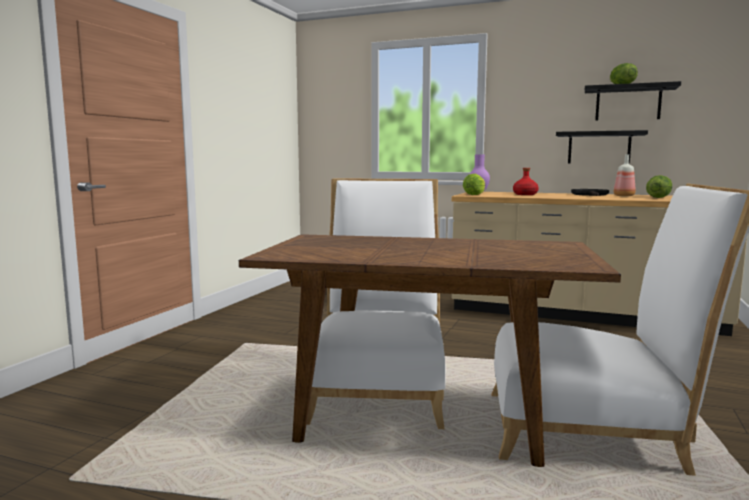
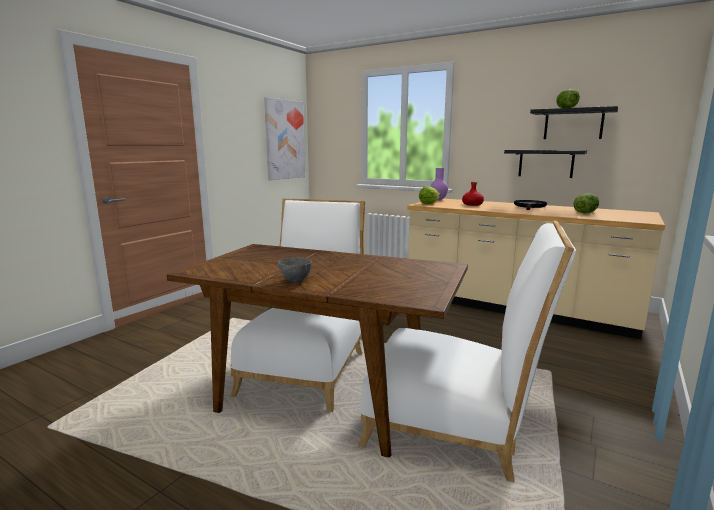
camera: 10 degrees right, 5 degrees up
(275, 124) = (284, 140): none -> picture
(411, 259) = (295, 281): none -> grey bowl
(624, 196) = (558, 209): bottle -> none

